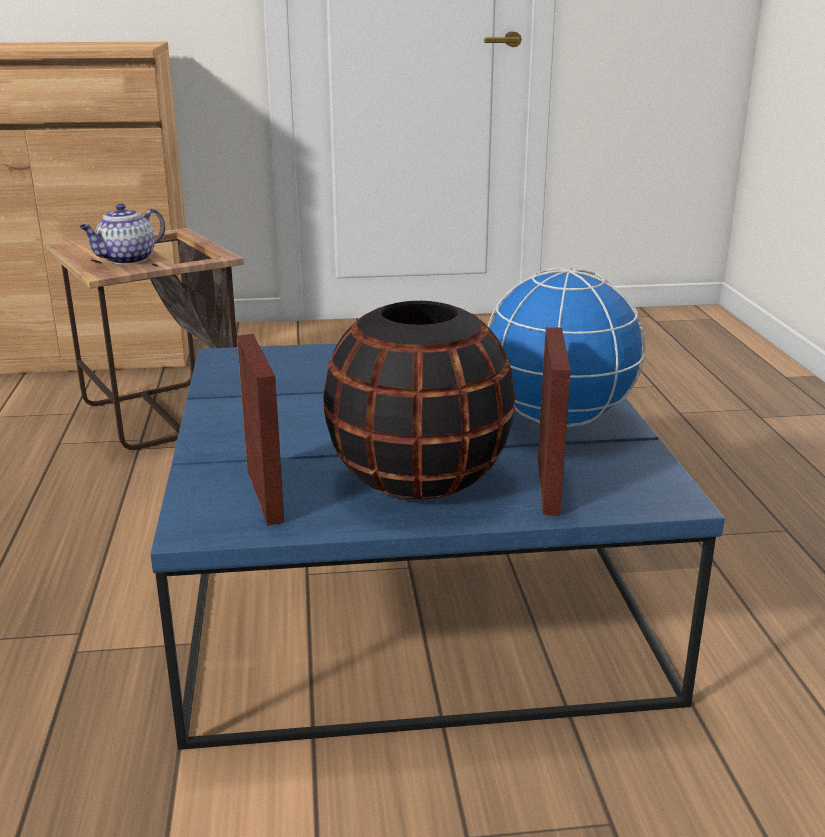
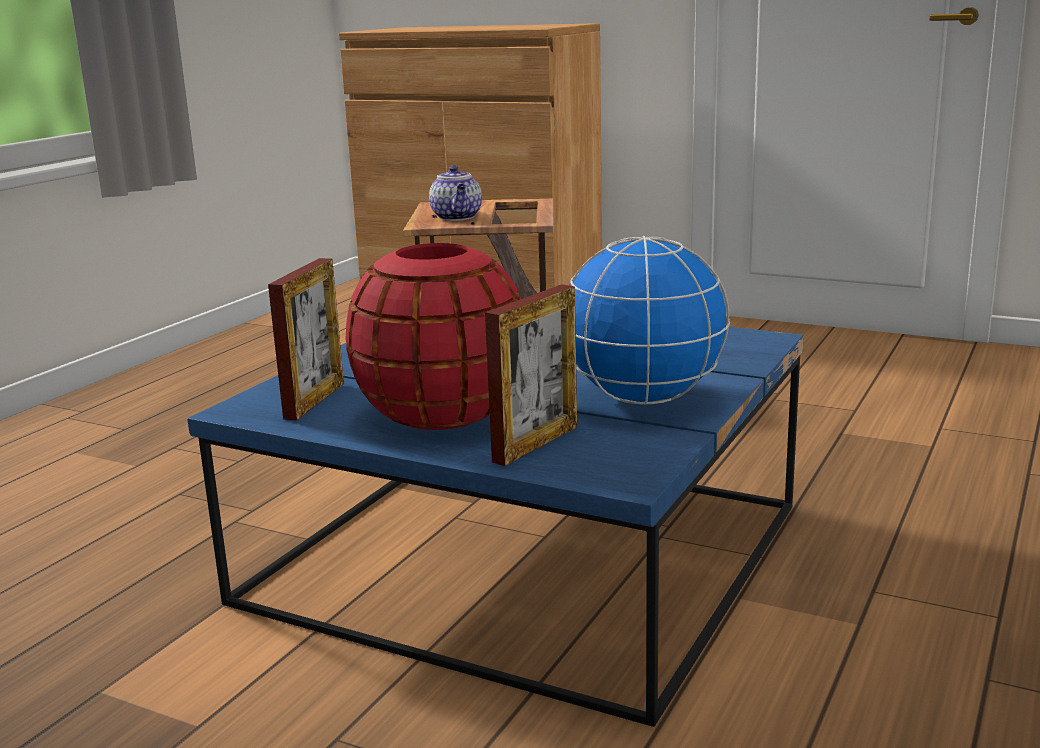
camera: 35 degrees right, 5 degrees down
(127, 260) = (457, 217): teapot -> teapot turned 90 degrees counterclockwise
(418, 479) = (441, 415): black vase -> red vase

